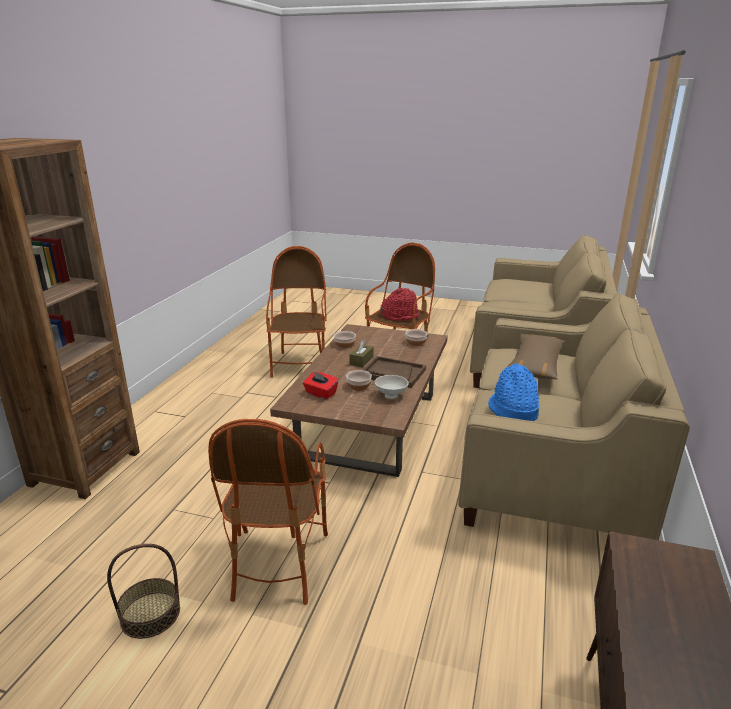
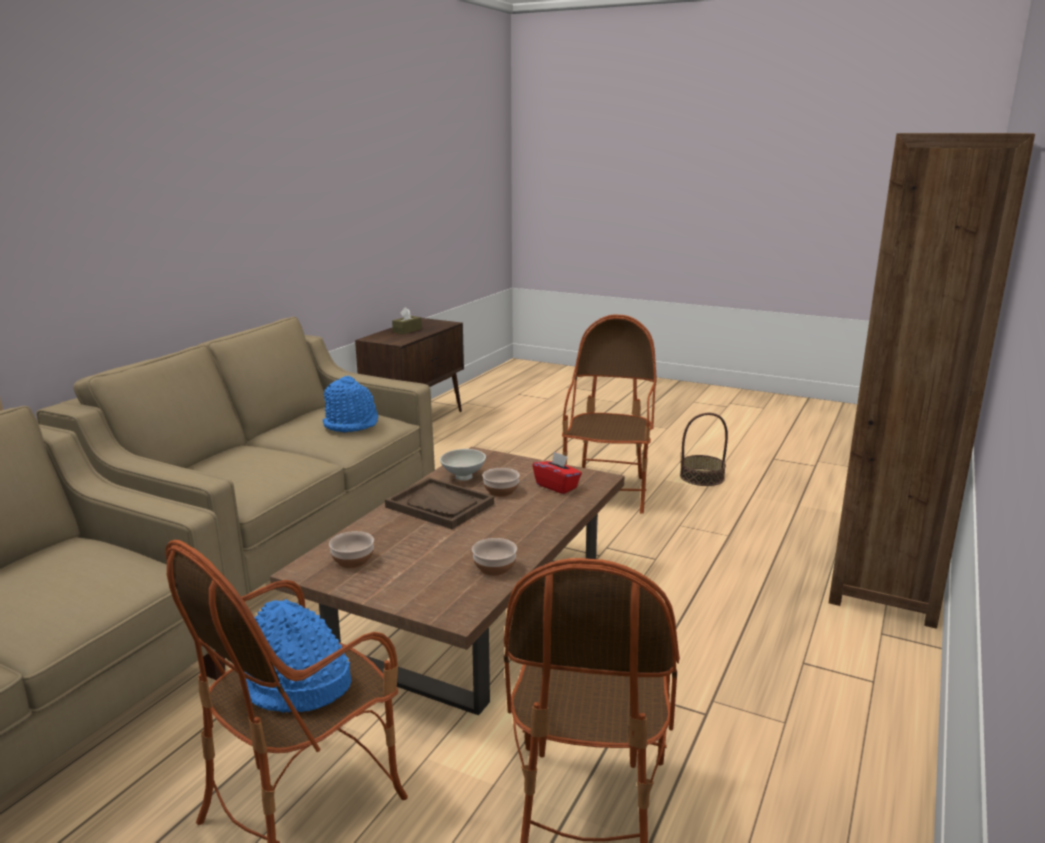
camera: 170 degrees left, 5 degrees down
(361, 361) = (478, 530): brown tissue box -> brown tissue box (407, 330)
(400, 316) = (296, 686): red hat -> blue hat
(535, 365) = (241, 467): brown pillow -> none

